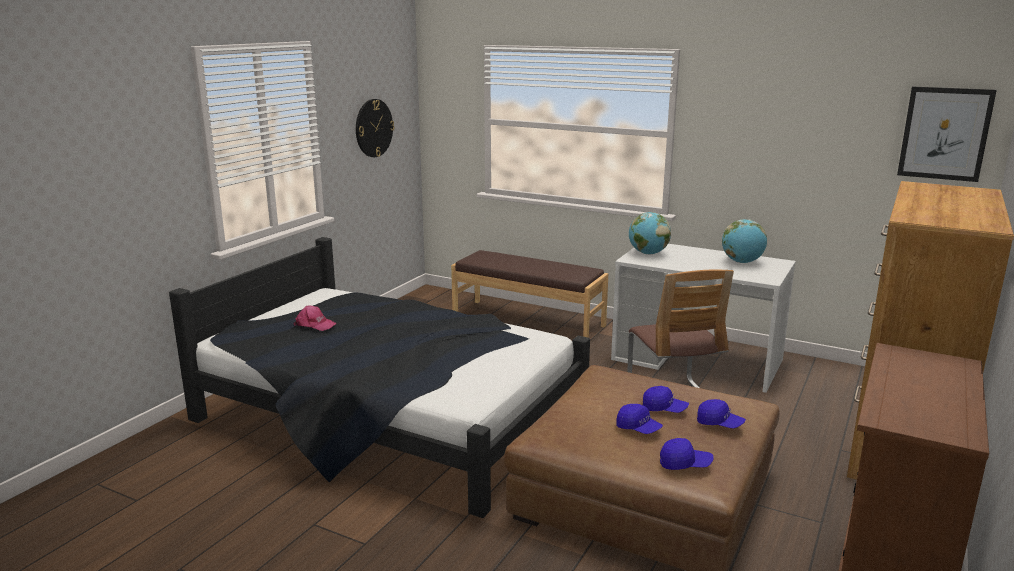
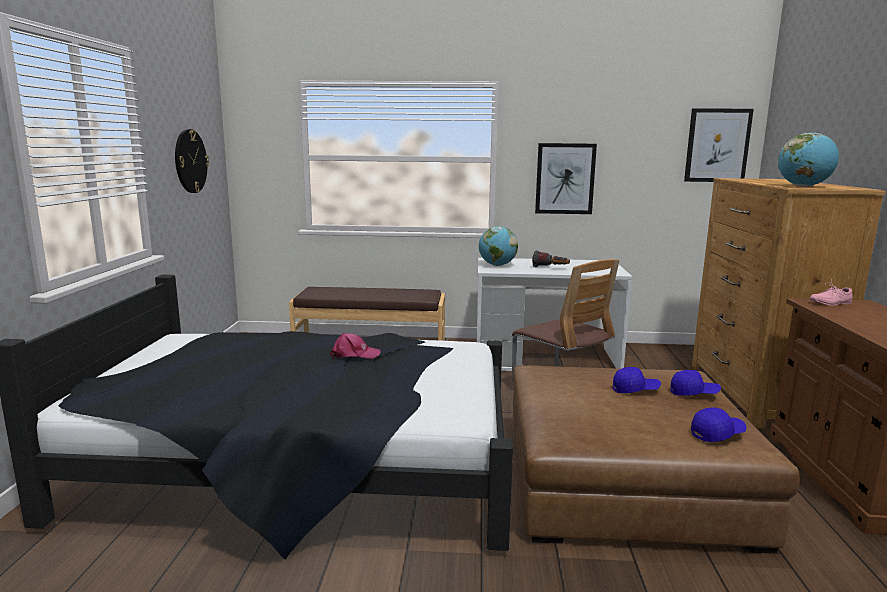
camera: 25 degrees left, 5 degrees down
(315, 325) = (199, 368): pink cap -> pink cap (354, 354)
(638, 429) = (638, 411): blue cap -> none
(701, 264) = (550, 268): none -> flashlight
(742, 262) = (579, 264): globe -> globe (804, 186)
(749, 161) = (565, 178): none -> picture
(915, 356) = (829, 303): none -> pink shoe

